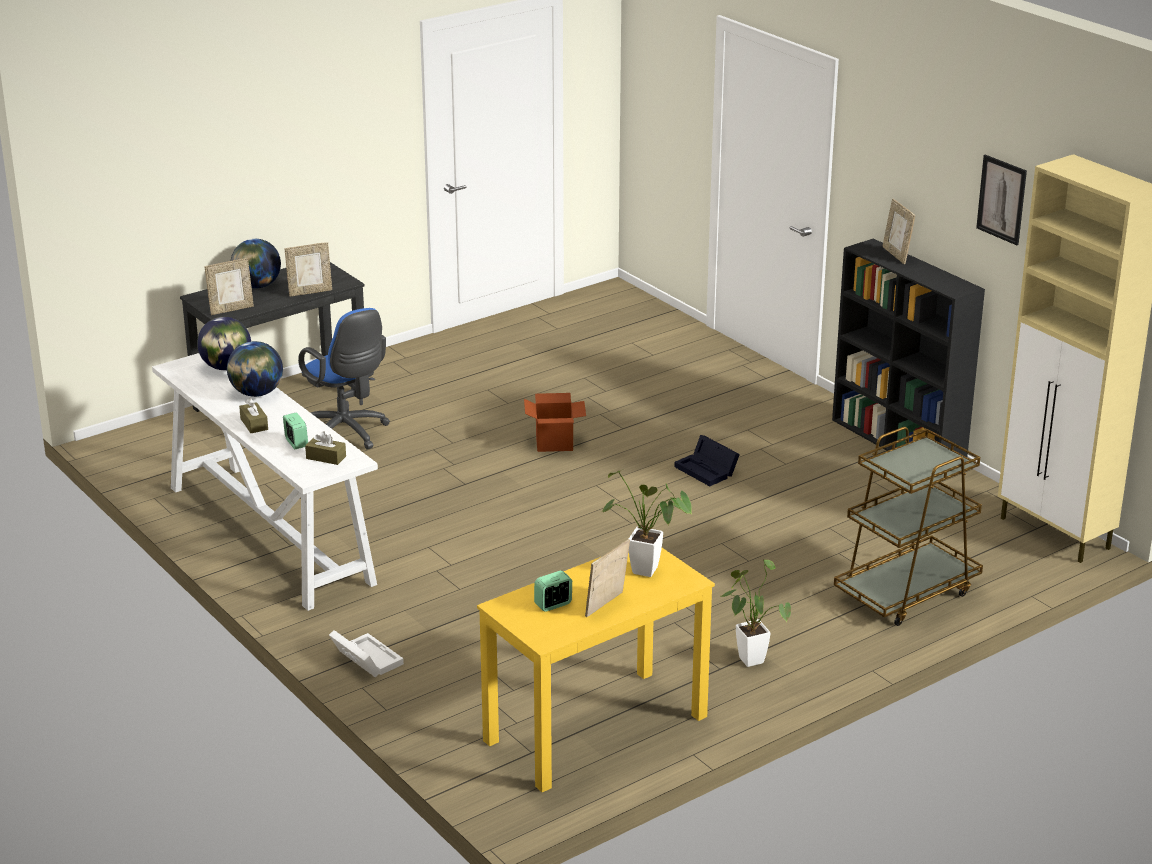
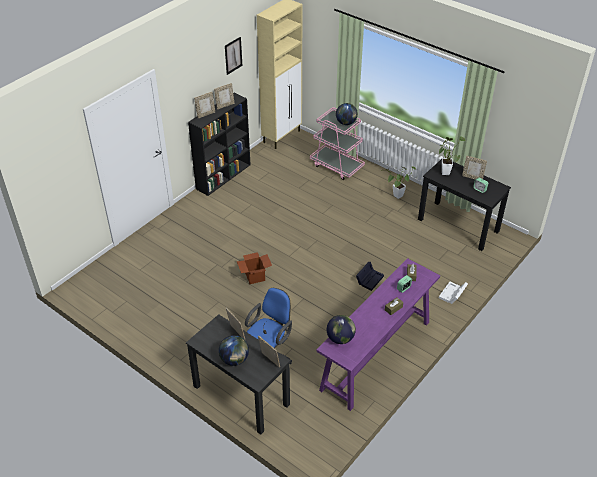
camera: 105 degrees left, 15 degrees up
(256, 393) = (363, 317): globe -> globe (346, 123)
(268, 534) = (375, 356): white console table -> purple console table
(595, 729) = (458, 225): yellow desk -> black desk
(708, 470) = (264, 225): black storage box -> black storage box (369, 279)
(906, 592) = (337, 166): brown cart -> pink cart
(928, 275) = (225, 105): none -> picture frame

